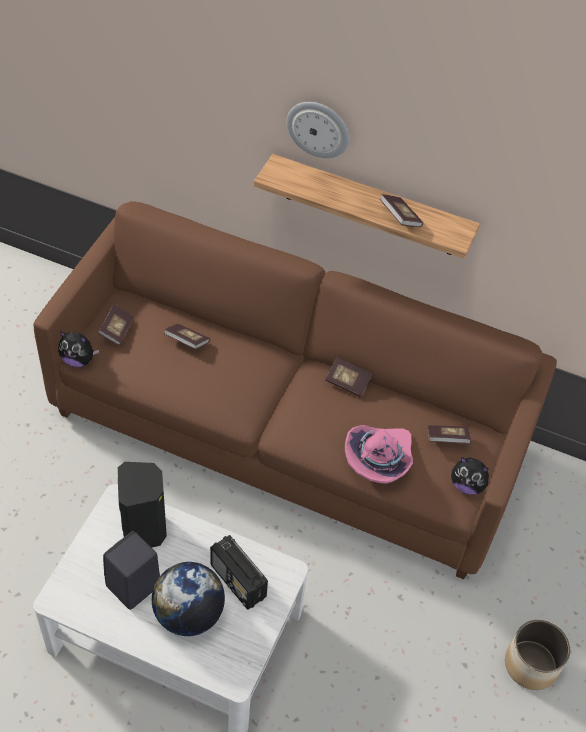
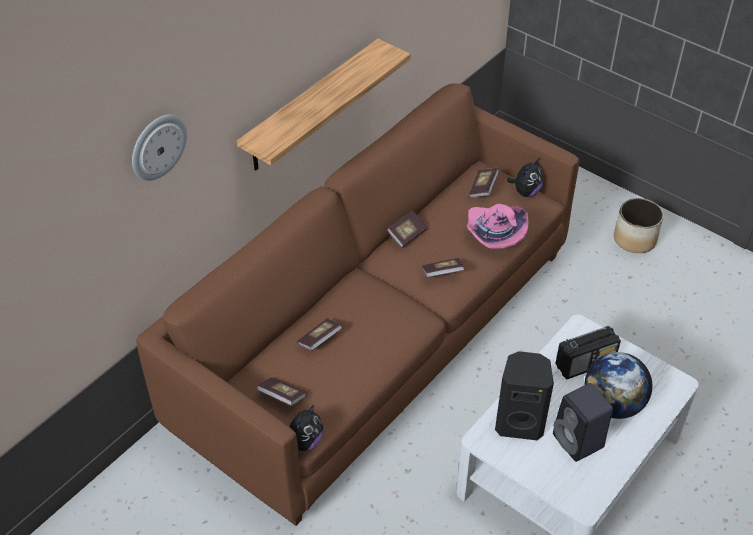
camera: 70 degrees left, 5 degrees down
(318, 128) = (265, 77): wall clock -> wall clock (158, 146)
(399, 218) = (356, 79): book -> book (442, 273)

